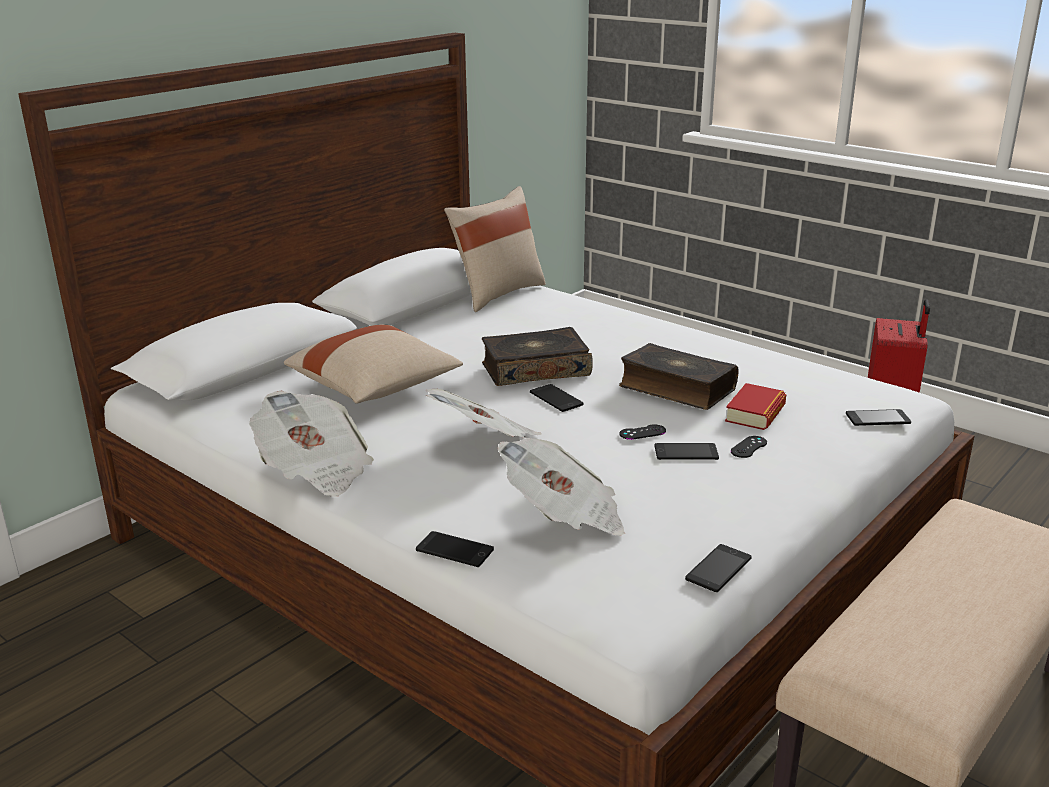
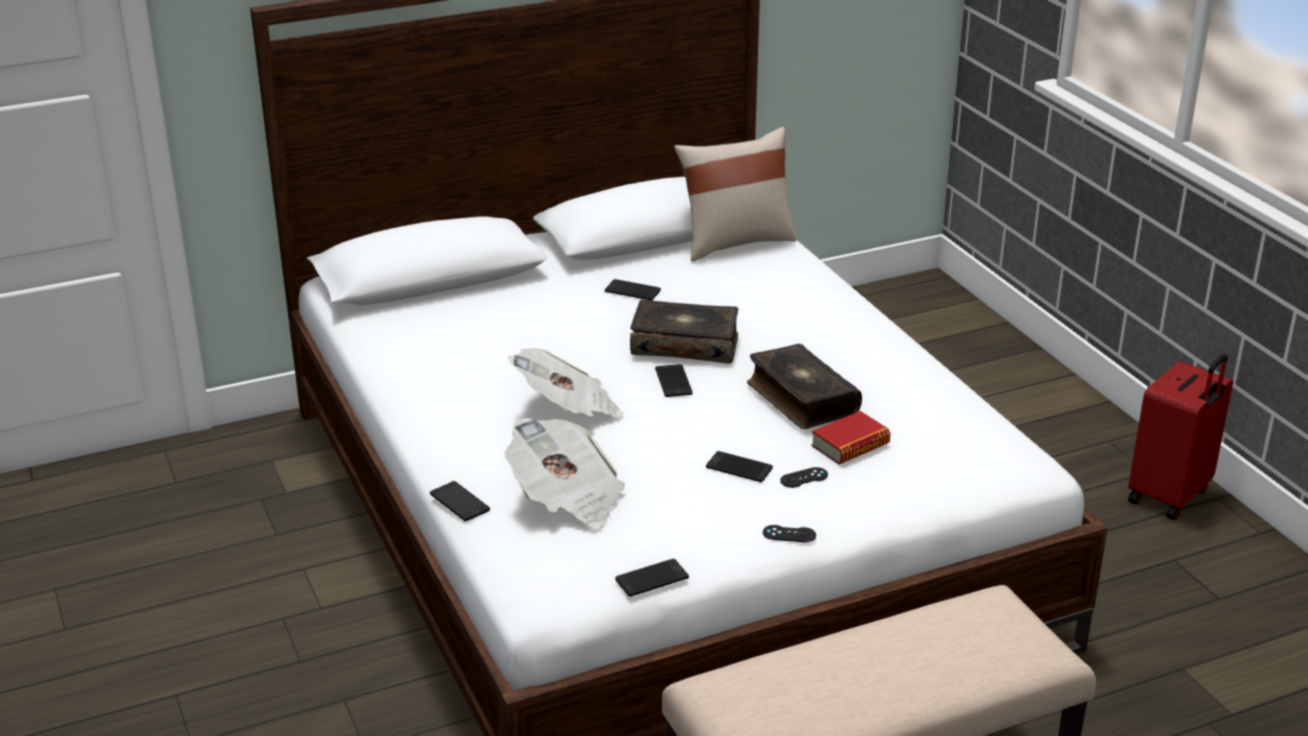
camera: 25 degrees right, 5 degrees up
(315, 470) = (410, 400): newspaper -> none
(375, 387) = (525, 329): beige pillow -> none
(642, 432) = (720, 437): black game controller -> black game controller (789, 534)
(877, 418) = (967, 482): phone -> phone (632, 291)

